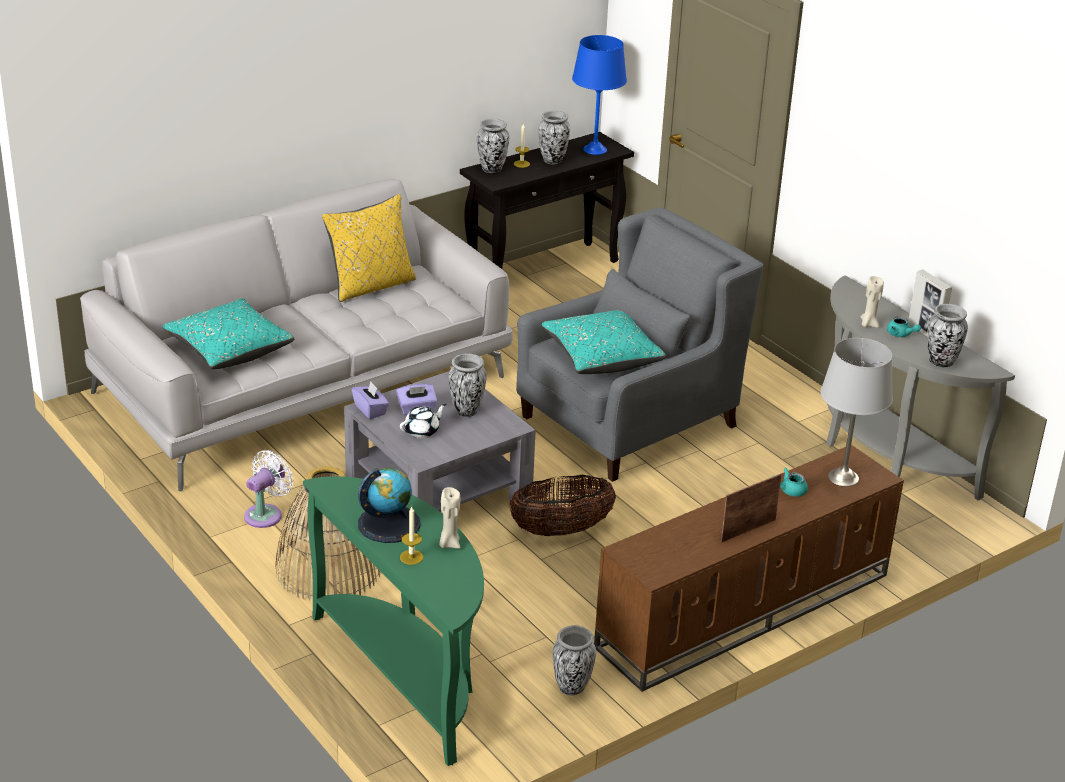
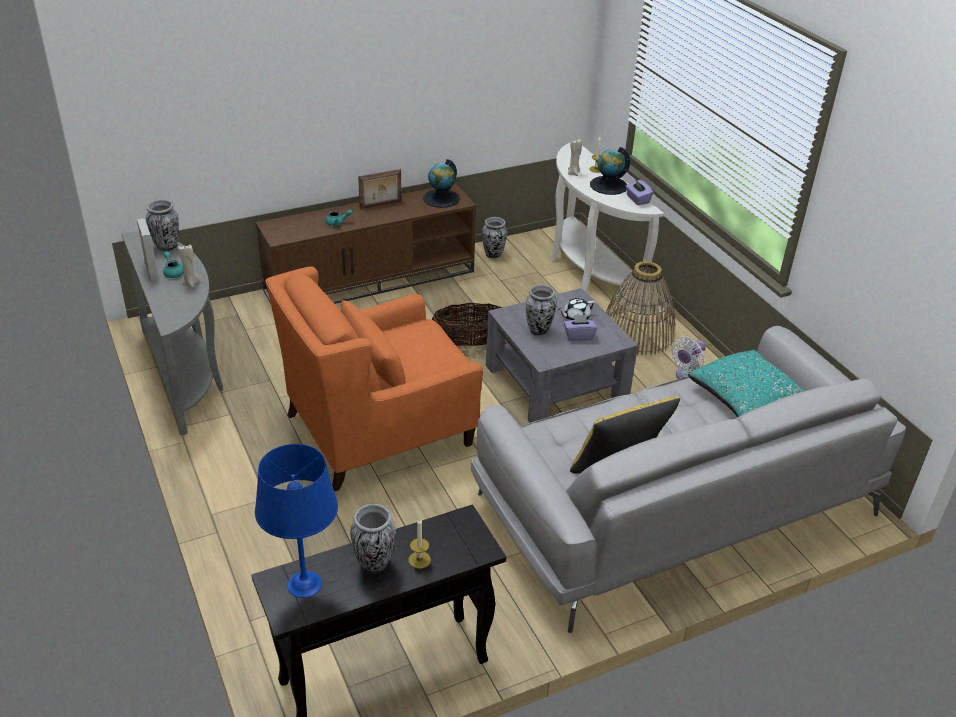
camera: 170 degrees left, 5 degrees up
(370, 410) = (616, 339): purple tissue box -> purple tissue box (637, 199)
(407, 676) = (587, 269): green console table -> white console table
(492, 169) = (462, 550): vase -> none
(602, 357) = (415, 344): turquoise pillow -> none
(628, 422) = (379, 429): grey armchair -> orange armchair
(660, 554) = (441, 198): none -> globe
(843, 477) = (294, 226): grey table lamp -> none

